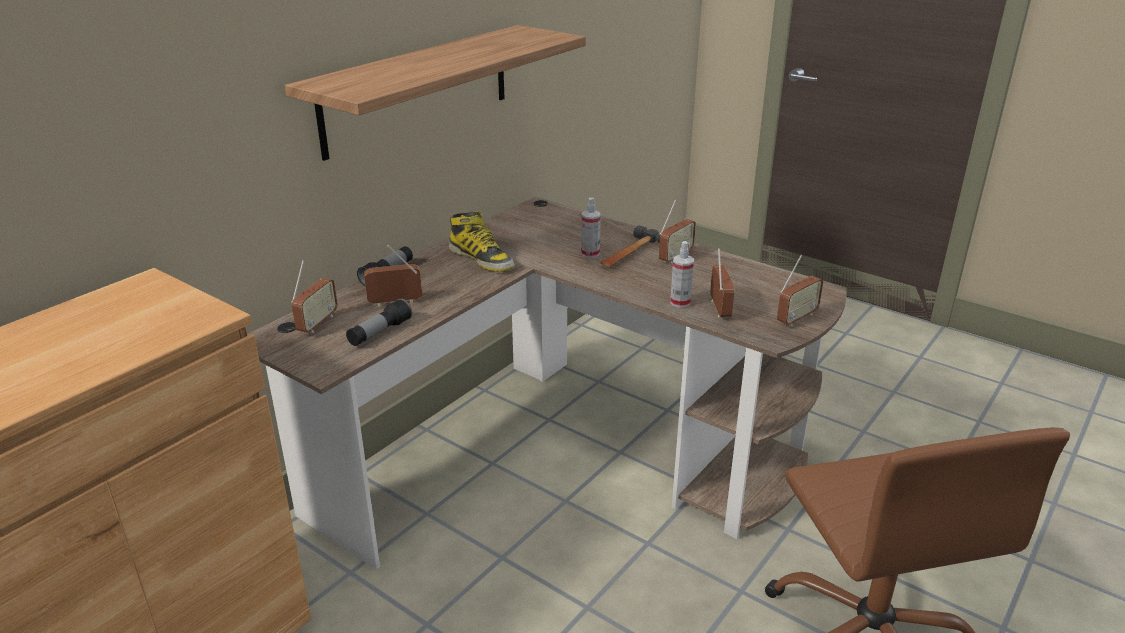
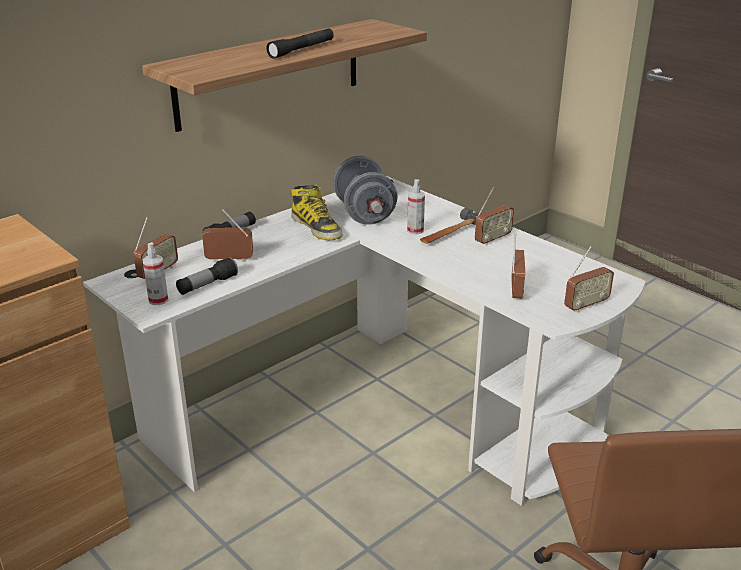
camera: 10 degrees right, 0 degrees up
(460, 60) = (302, 49): none -> black flashlight
(528, 239) = (364, 213): none -> grey dumbbell
(559, 452) = (378, 408): brown desk -> white desk
(680, 302) = (481, 281): spray bottle -> spray bottle (158, 300)

